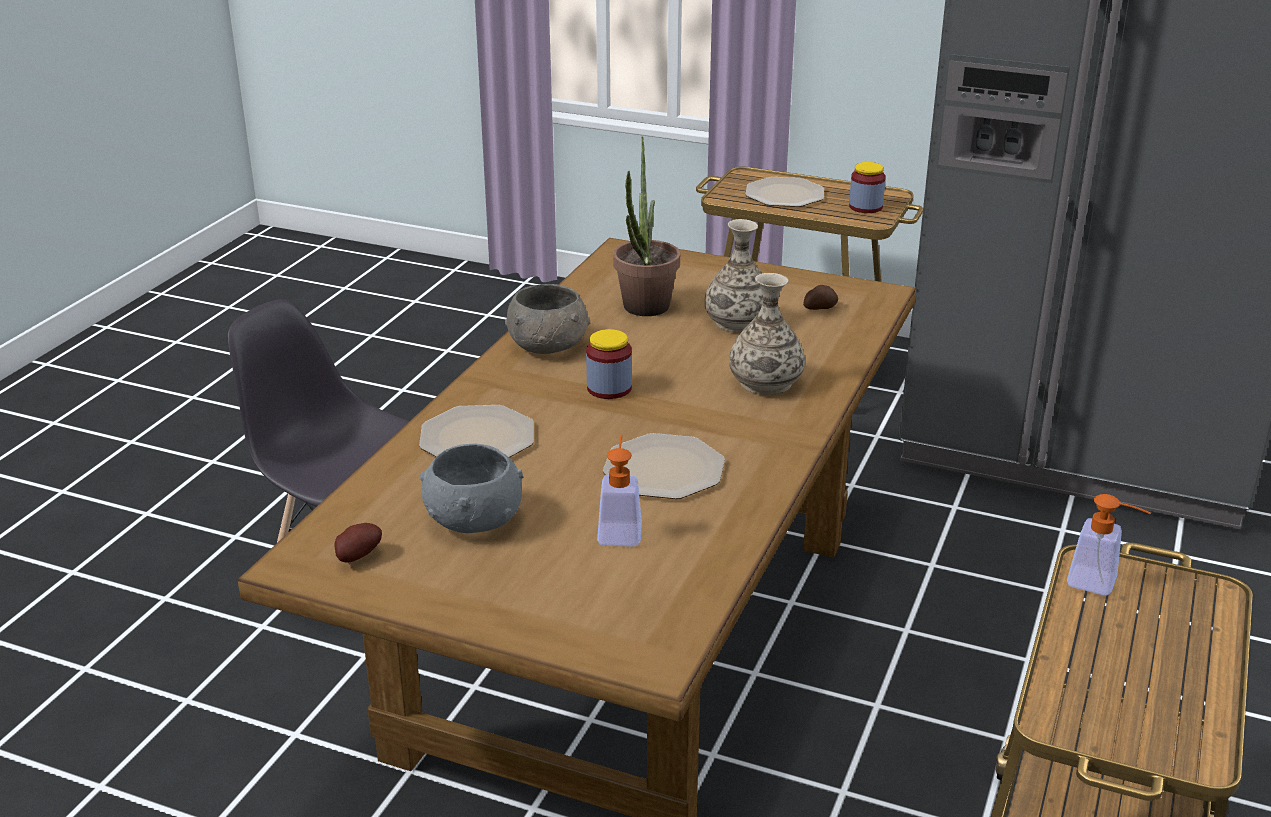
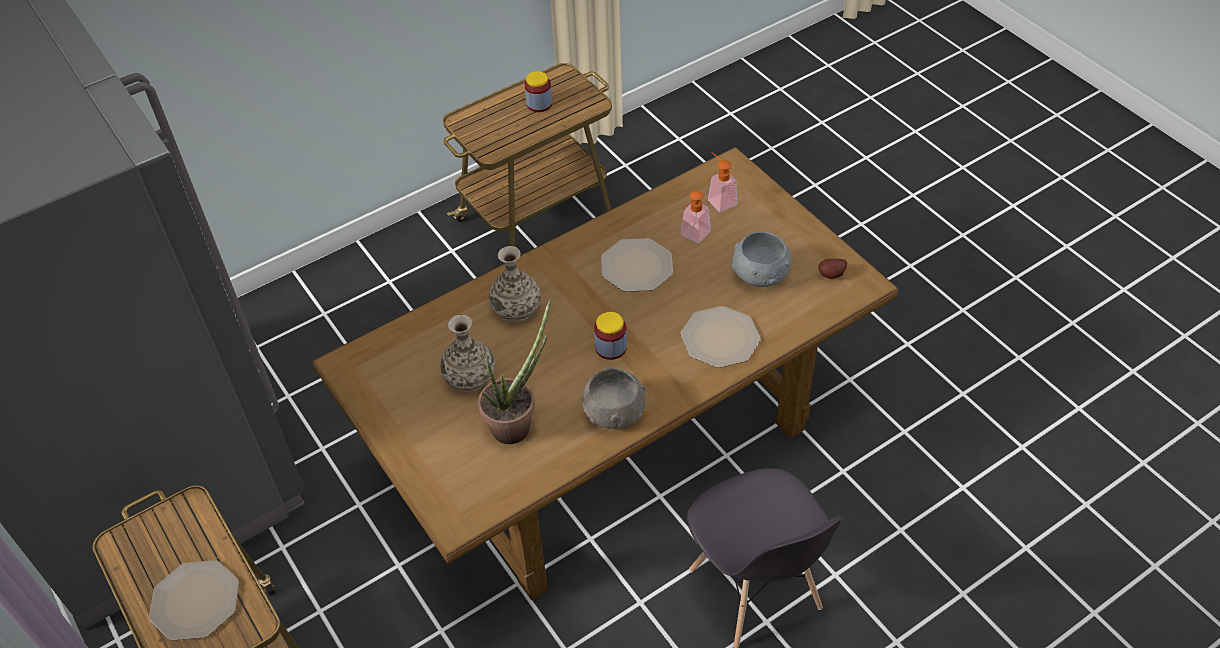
camera: 145 degrees left, 20 degrees up
(819, 307) = (400, 368): potato -> none
(865, 207) = (163, 534): jar -> jar (539, 104)
(1101, 584) = (500, 141): soap dispenser -> soap dispenser (719, 199)

